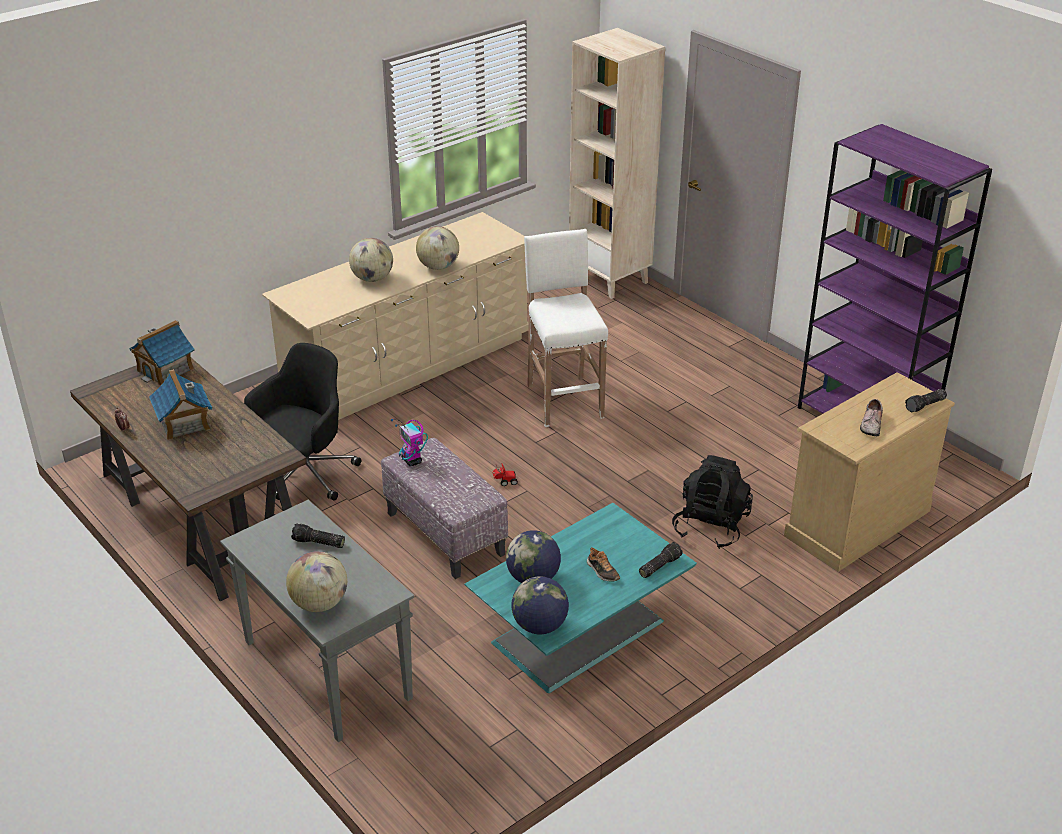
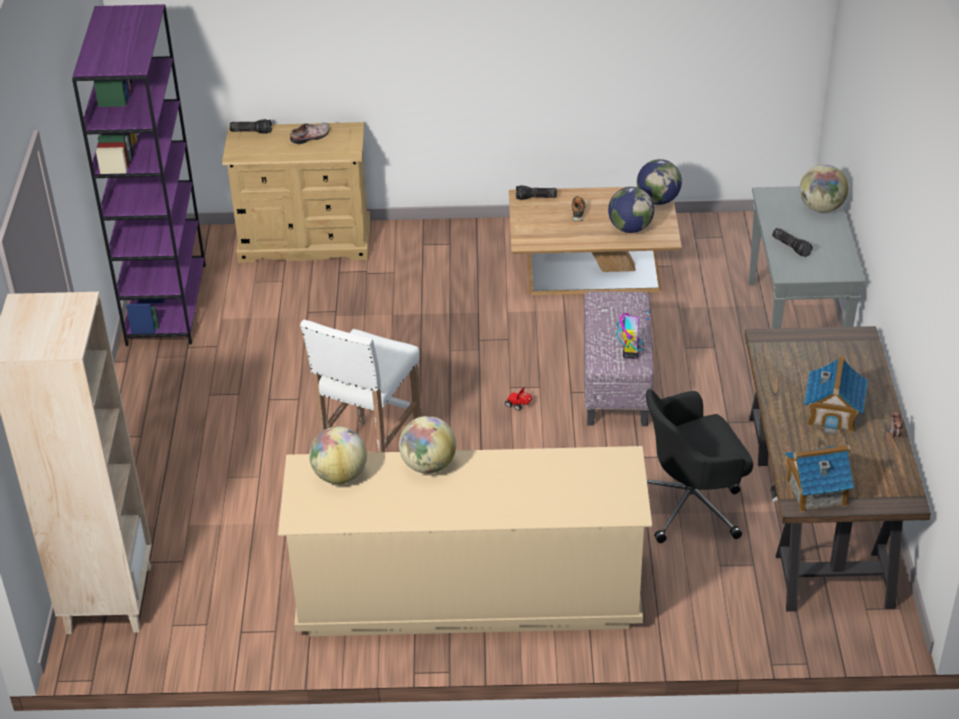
camera: 140 degrees left, 5 degrees up
(372, 279) = (514, 483): globe -> globe (340, 475)
(580, 629) = (590, 270): turquoise coffee table -> brown coffee table
(710, 526) = (408, 290): black backpack -> none

